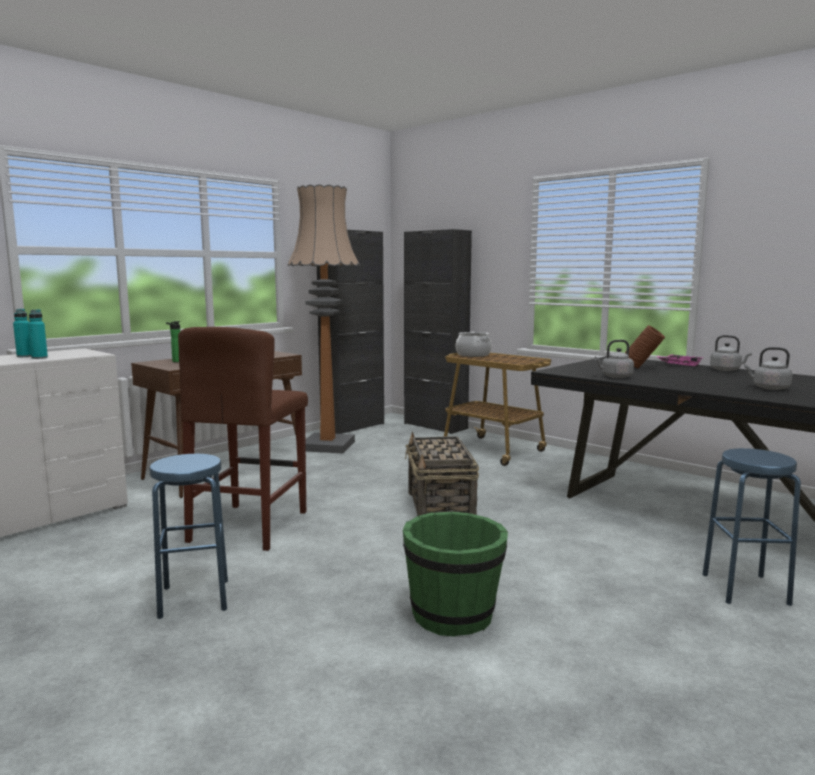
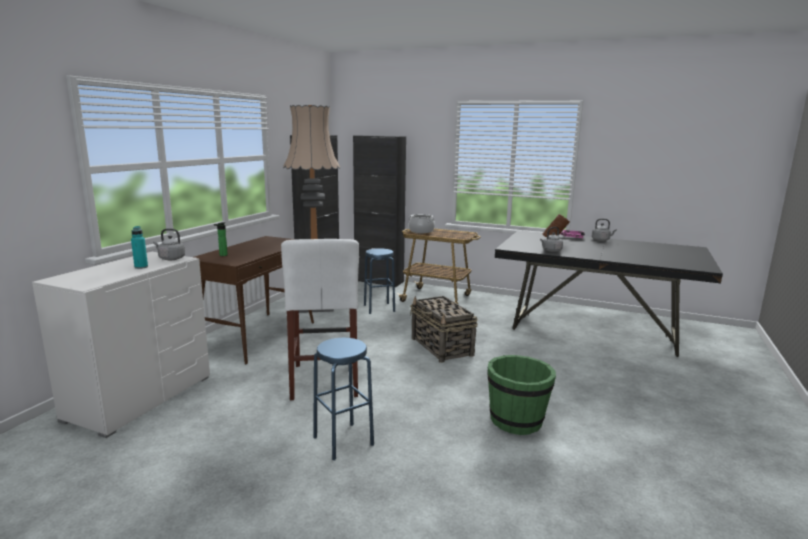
camera: 20 degrees left, 5 degrees up
(24, 356) = (122, 266): turquoise bottle -> none
(249, 526) = (325, 380): brown stool -> white stool
(745, 589) = (649, 376): blue stool -> blue stool (379, 308)
(768, 388) = (642, 255): grey kettle -> grey kettle (170, 258)

